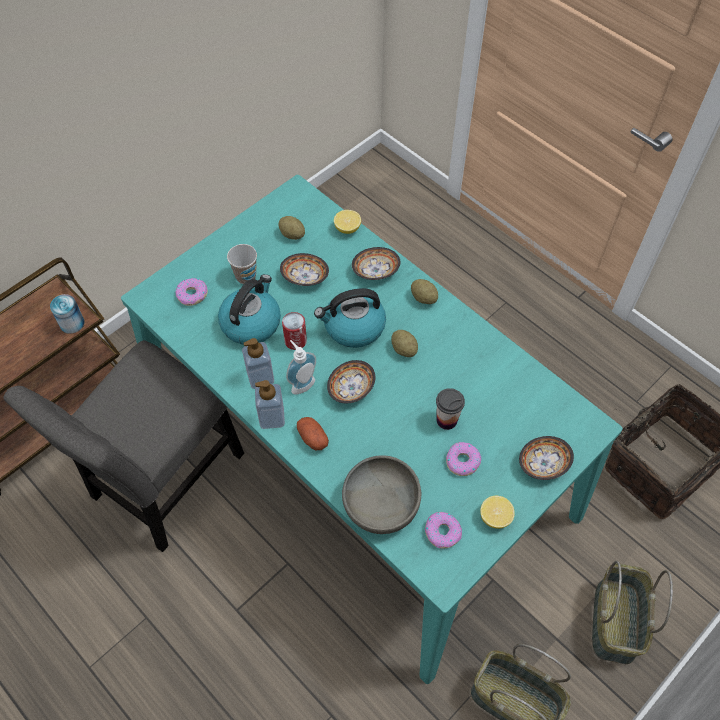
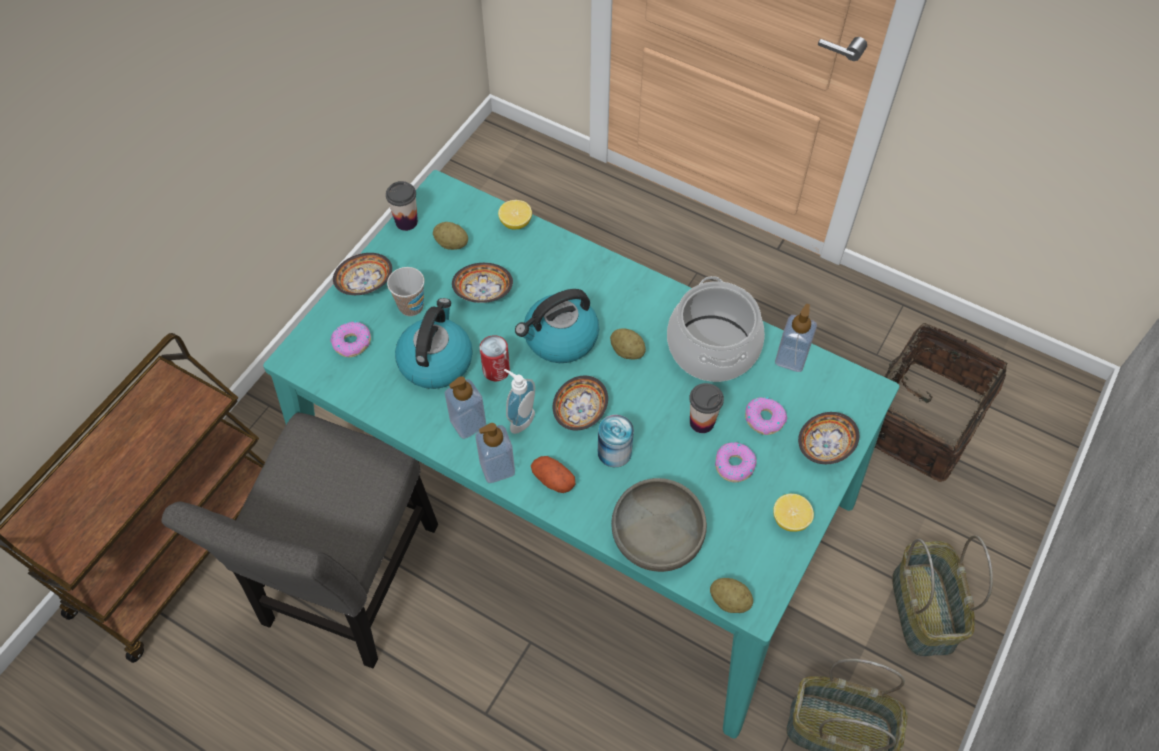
camera: 15 degrees left, 0 degrees up
(72, 323) = (199, 412): can -> can (614, 452)
(263, 210) = (406, 222): none -> cup
(374, 271) = (564, 266): bowl -> bowl (363, 283)
(423, 298) = (631, 286): potato -> potato (729, 601)
(442, 532) = (736, 551): donut -> donut (764, 419)
(475, 362) = (713, 348): none -> cooking pot
(537, 385) = (791, 358): none -> soap dispenser

